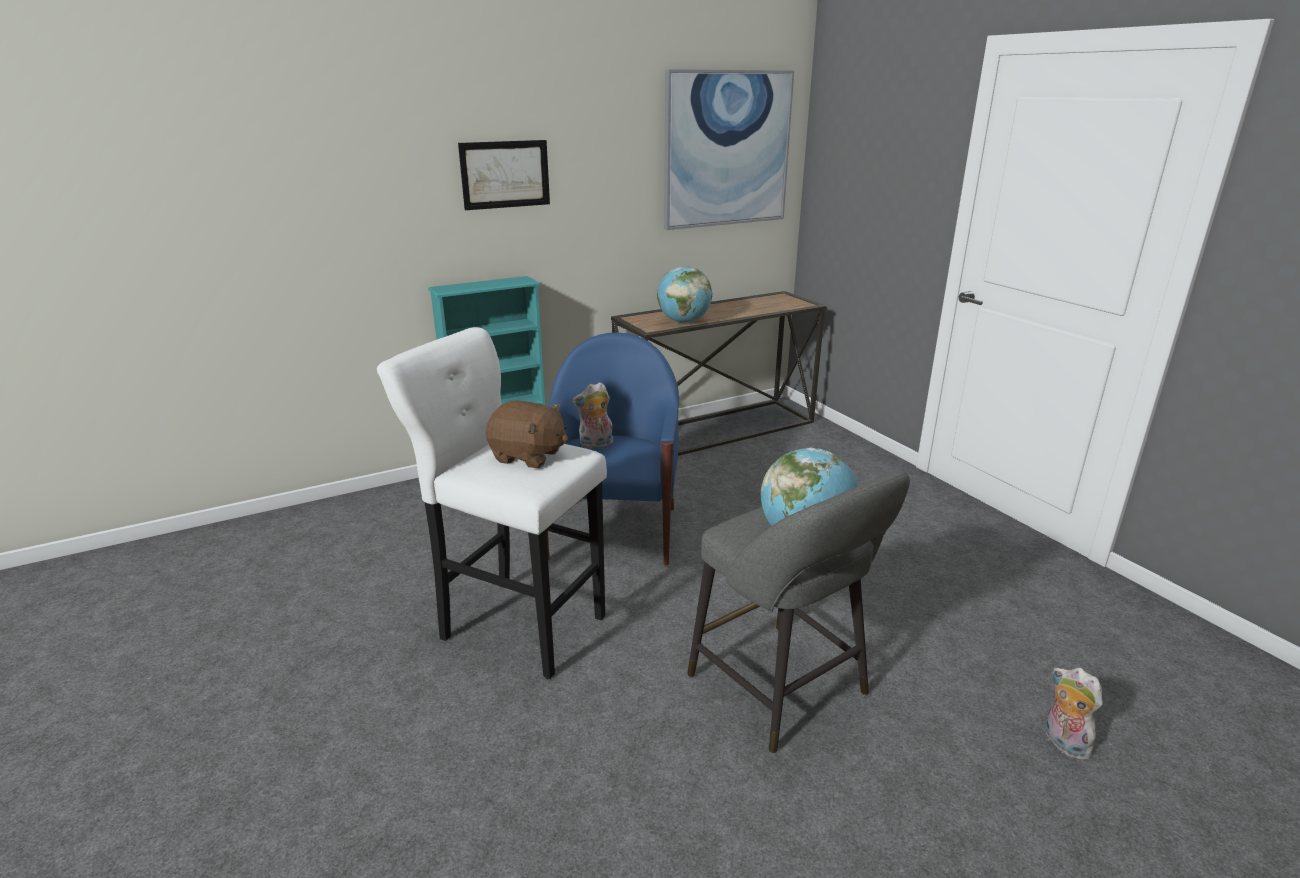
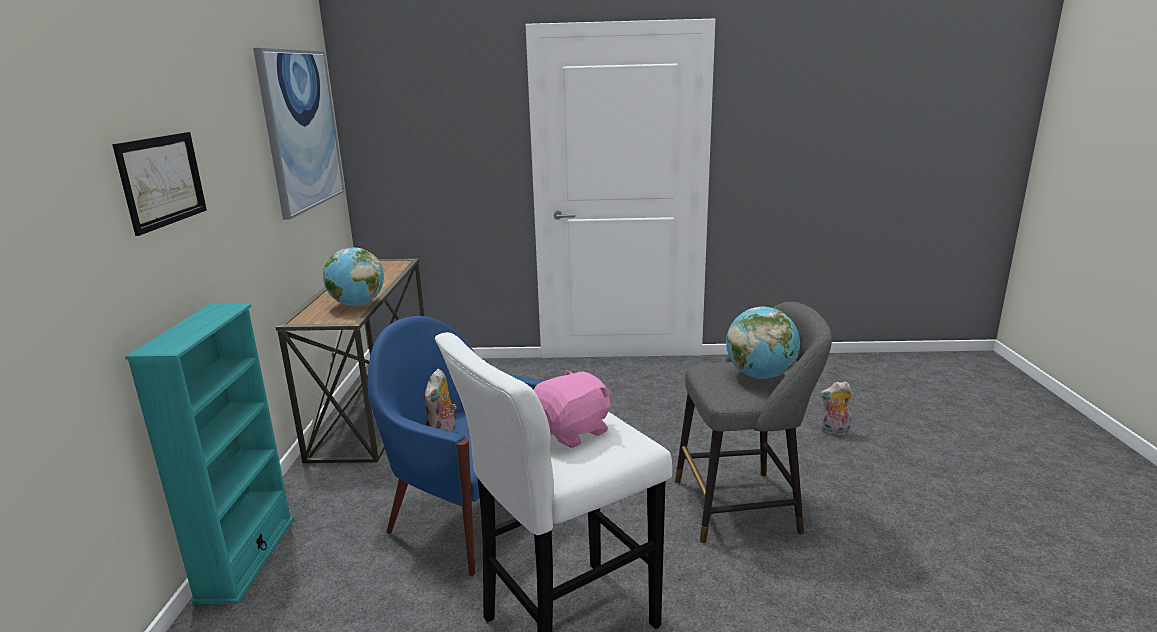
camera: 60 degrees left, 5 degrees down
(528, 456) = (572, 432): brown plush toy -> pink plush toy

